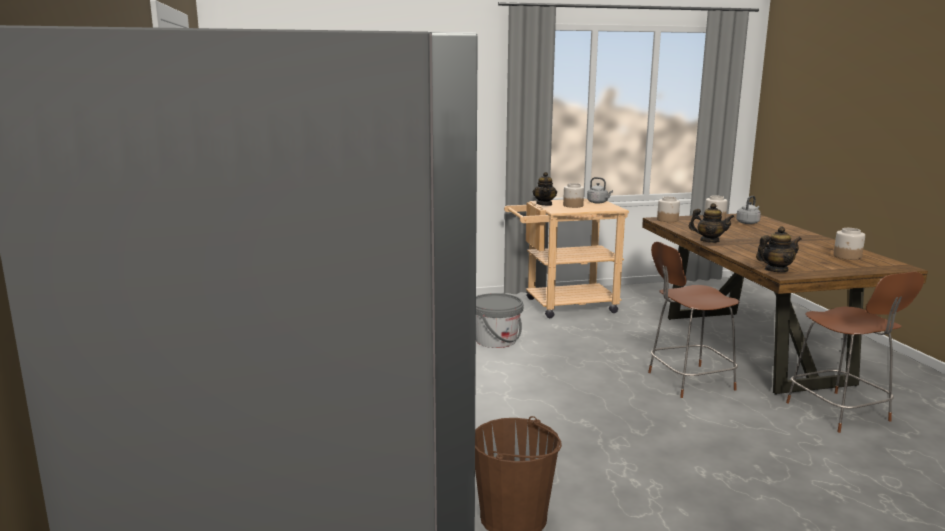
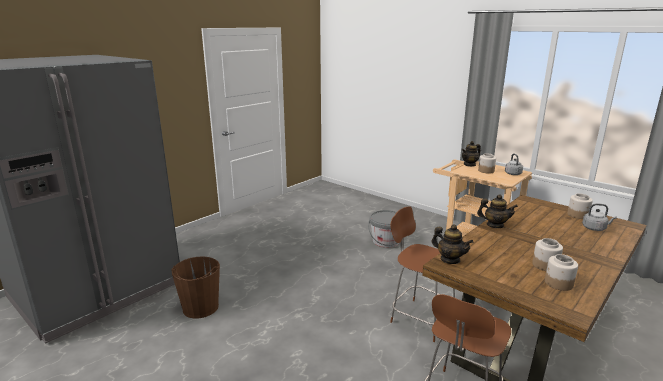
camera: 55 degrees right, 5 degrees up
(667, 220) = (532, 202): jar -> jar (545, 265)
(709, 241) = (495, 225): teapot -> teapot turned 60 degrees counterclockwise

